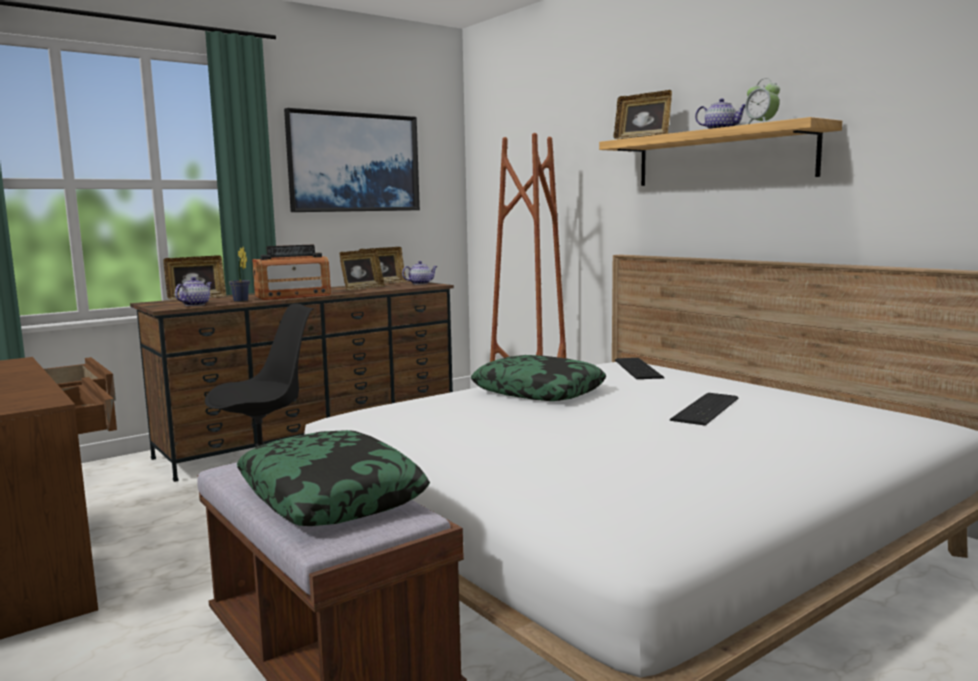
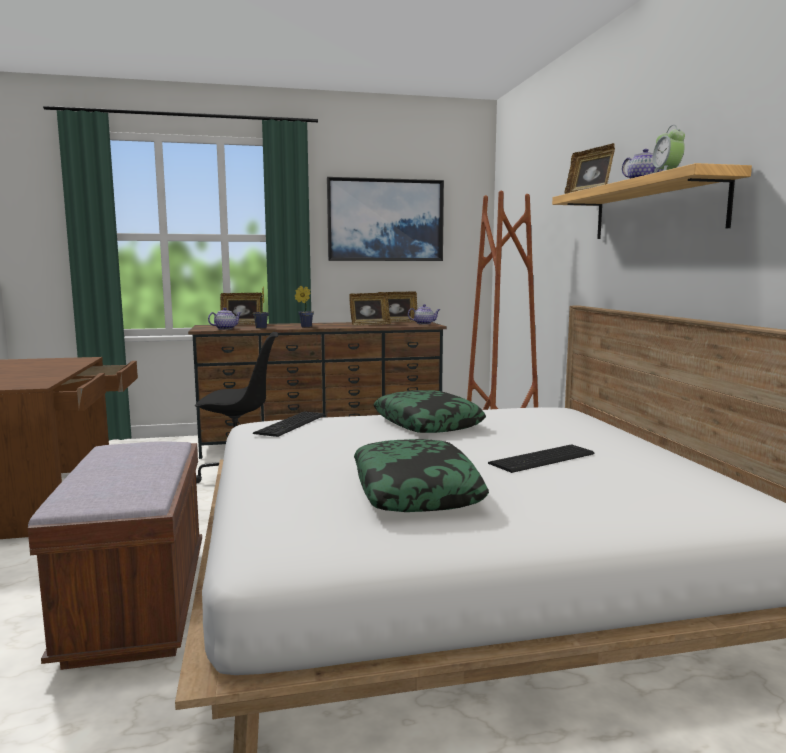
camera: 25 degrees right, 0 degrees up
(293, 296) = (304, 327): radio -> potted plant
(331, 496) = (125, 476): pillow -> pillow (416, 491)
(639, 368) = (554, 415): keyboard -> keyboard (293, 424)

